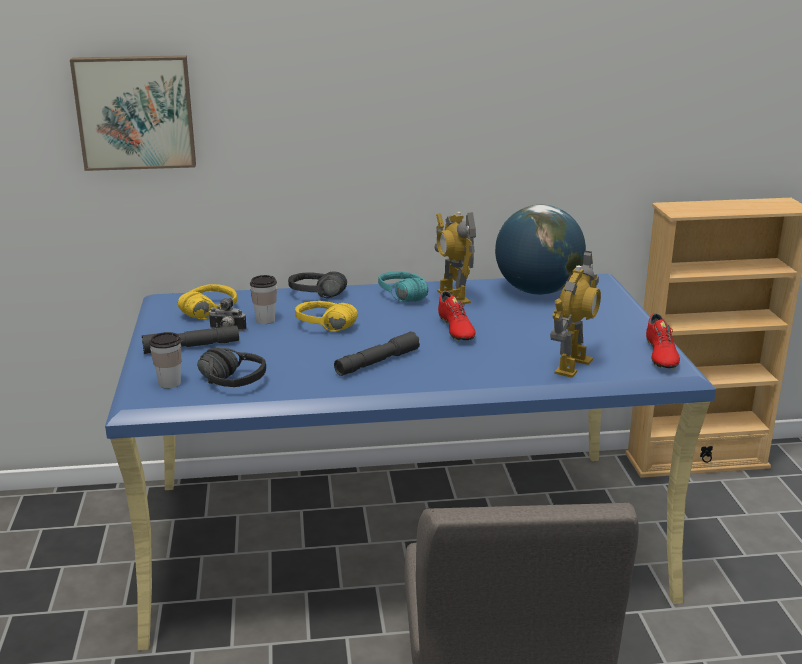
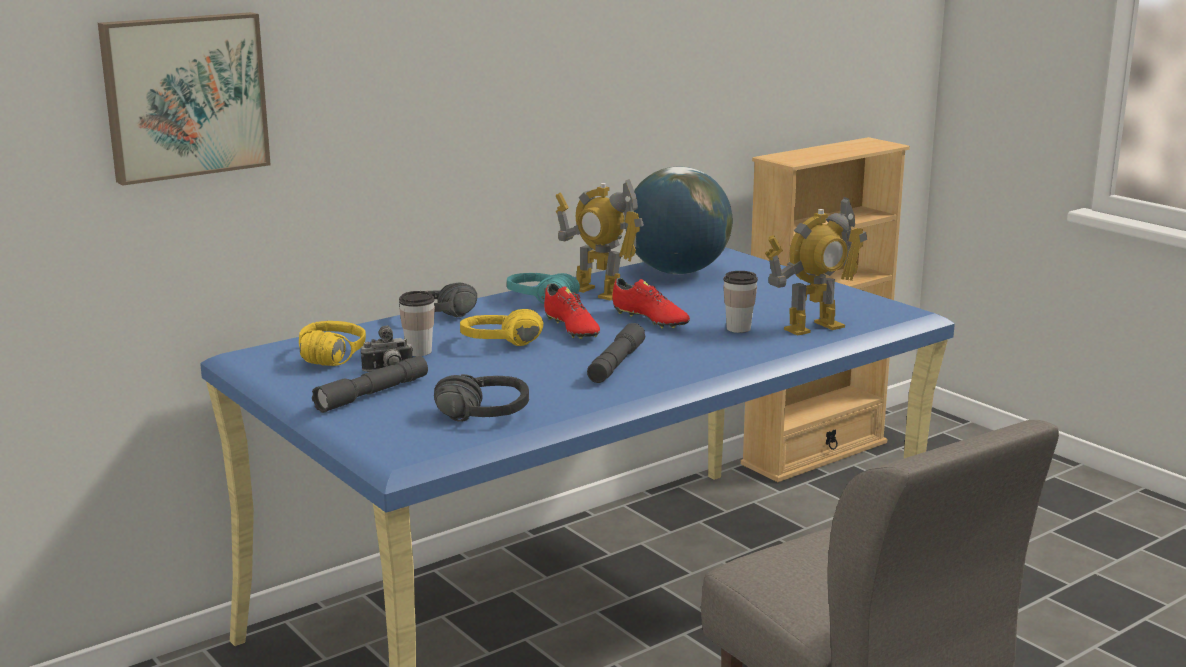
camera: 30 degrees left, 5 degrees down
(169, 383) = (409, 433): cup -> cup (738, 328)
(572, 365) = (813, 327): toy robot -> toy robot turned 60 degrees clockwise
(660, 356) = (878, 304): red shoe -> red shoe (571, 329)

